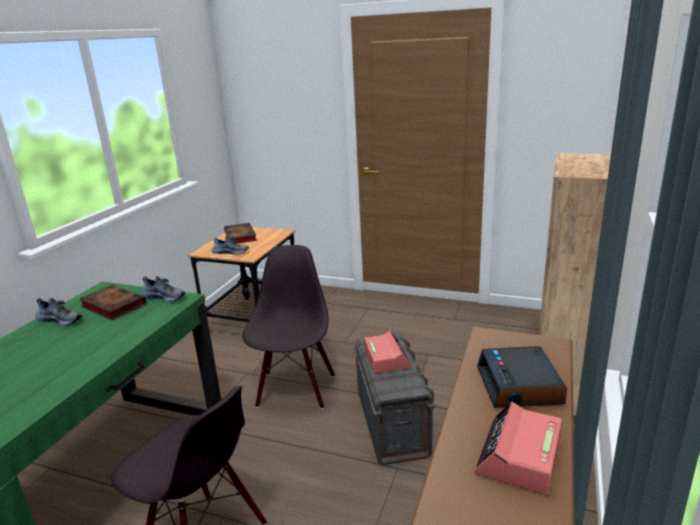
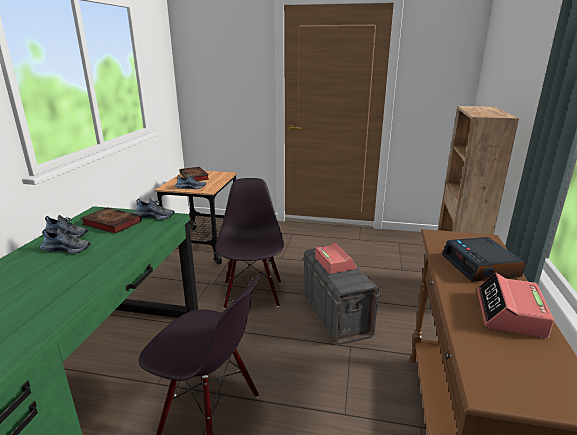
camera: 10 degrees left, 0 degrees up
(54, 339) = (67, 249): none -> shoe

